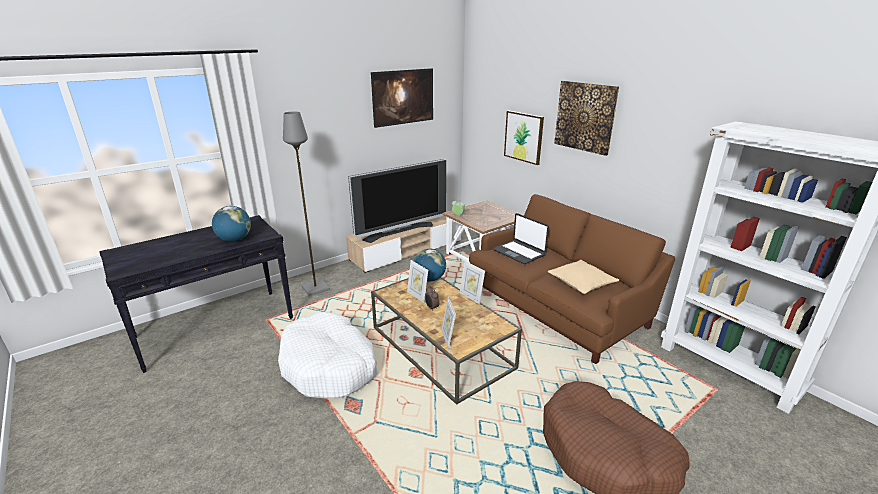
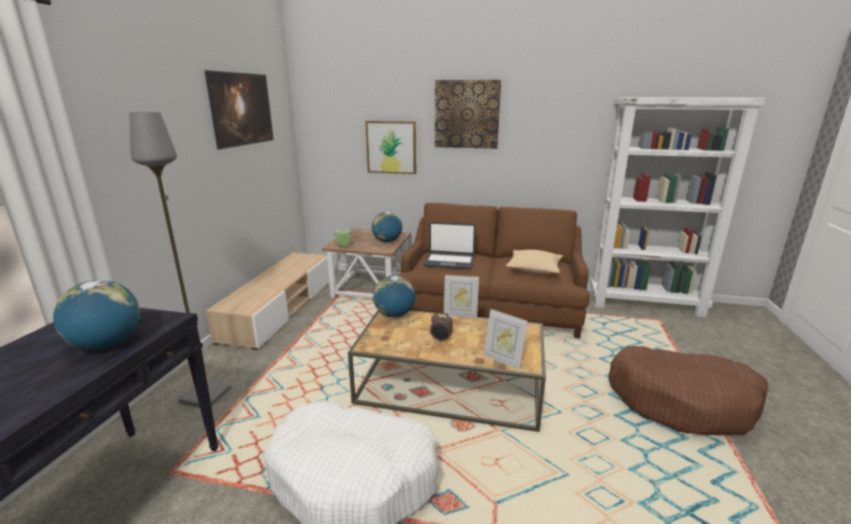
camera: 40 degrees left, 5 degrees down
(399, 231) = (275, 285): television -> none
(417, 296) = (408, 335): picture frame -> none
(495, 220) = (387, 241): none -> globe

